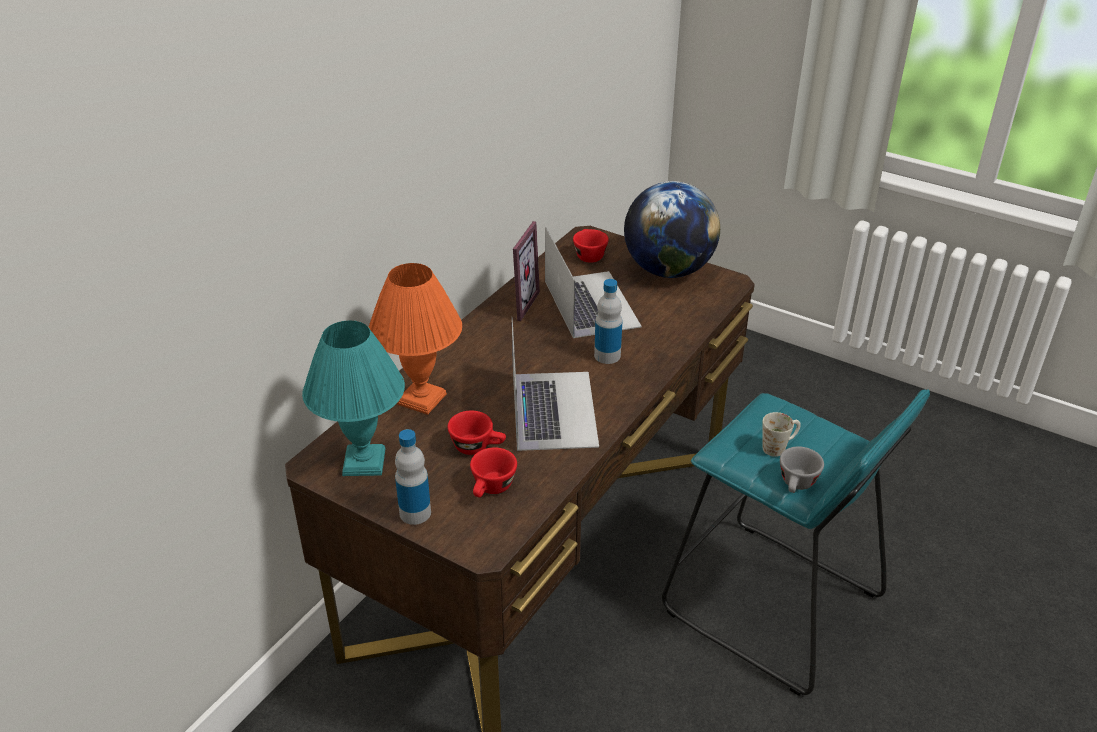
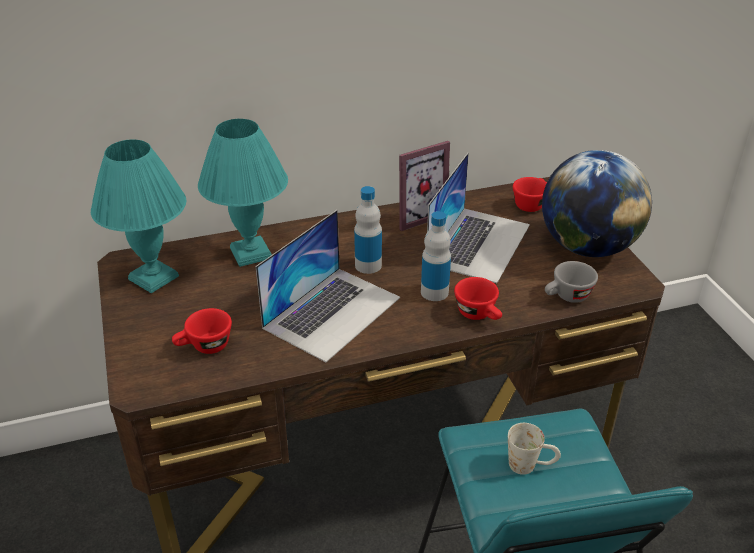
camera: 40 degrees right, 0 degrees up
(415, 513) = (133, 333): bottle -> bottle (368, 265)
(421, 400) = (250, 254): orange table lamp -> turquoise table lamp
(478, 446) = (239, 309): red cup -> red cup (479, 315)
(797, 485) = (502, 512): grey cup -> grey cup (567, 297)

